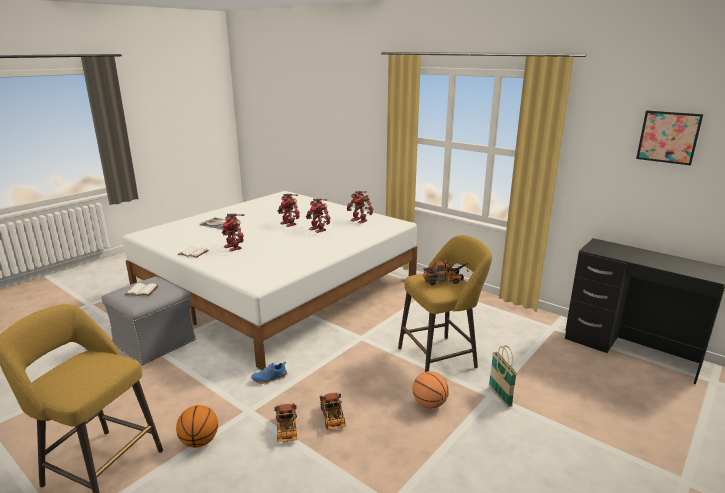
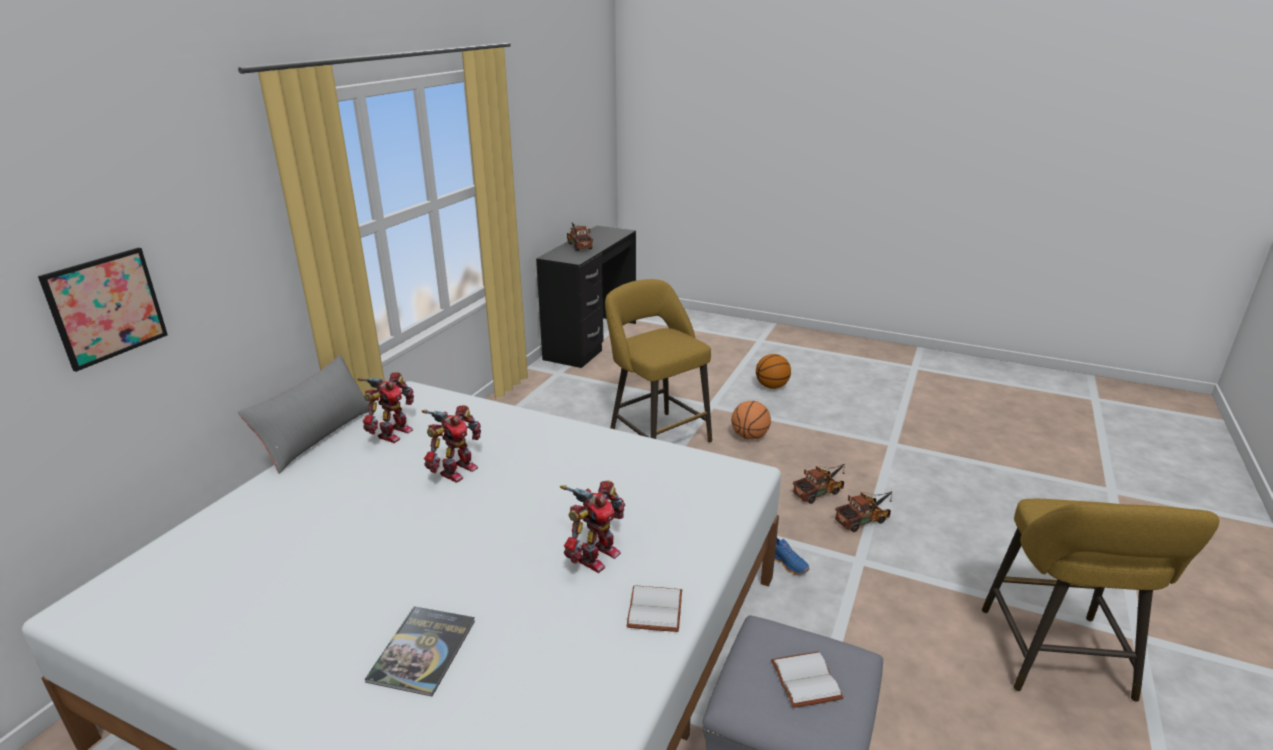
camera: 105 degrees left, 5 degrees up
(199, 441) = (940, 584): basketball -> basketball (772, 386)
(289, 224) = (417, 518): toy robot -> none
(366, 210) = (317, 436): none -> grey pillow
(445, 281) = (661, 338): toy truck -> toy truck (579, 245)
(500, 396) = (710, 401): basket -> none
(668, 137) = (551, 124): picture -> picture (106, 307)

